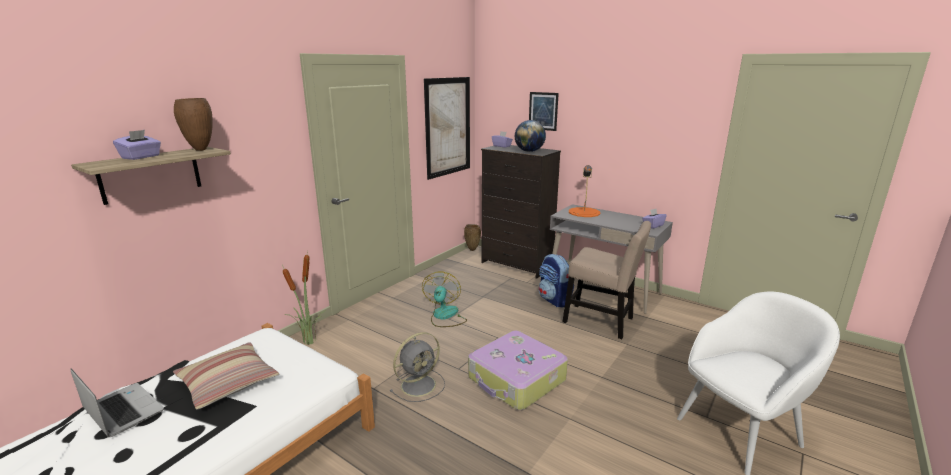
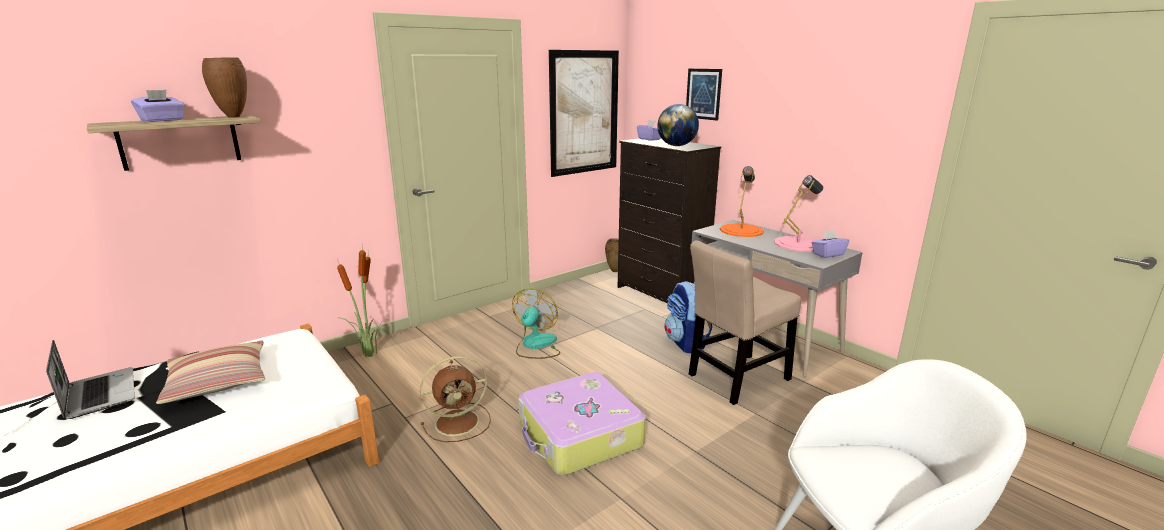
camera: 15 degrees right, 0 degrees up
(419, 384) = (459, 422): grey fan -> brown fan
(601, 321) = (736, 379): beige chair -> beige chair turned 105 degrees clockwise
(628, 219) = (798, 244): none -> pink table lamp

